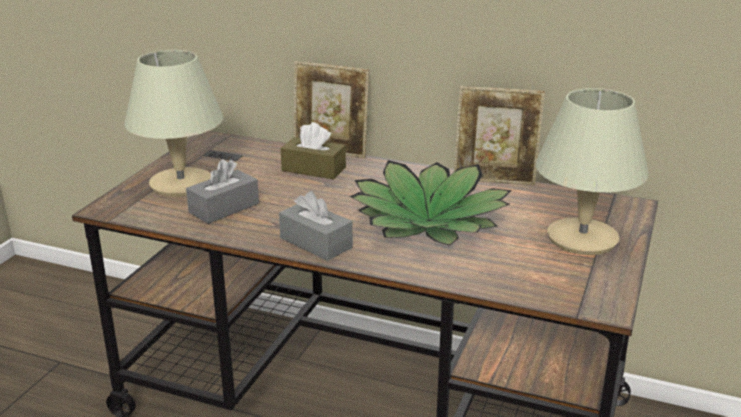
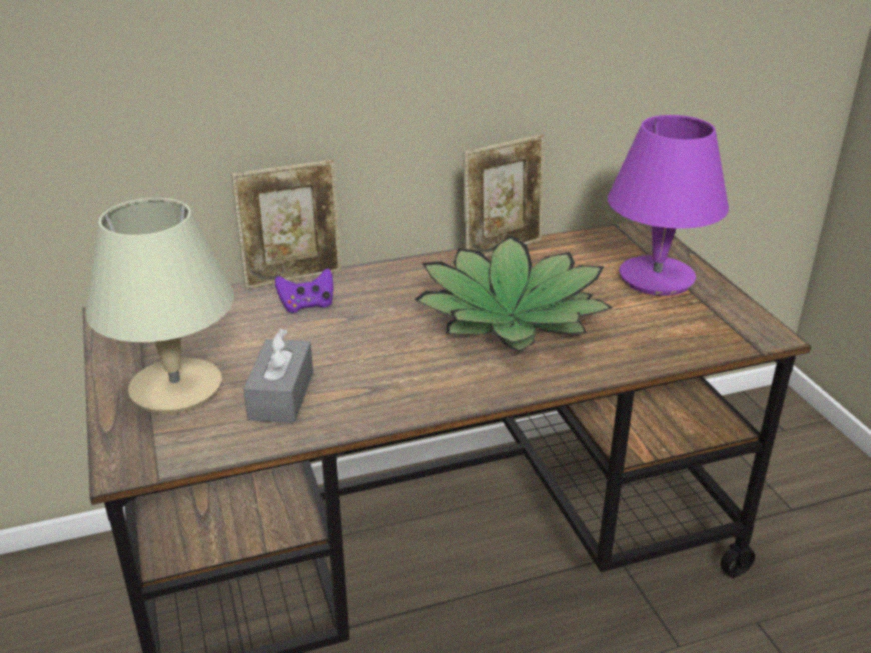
camera: 40 degrees left, 5 degrees up
(313, 169) = (307, 305): brown tissue box -> purple game controller
(316, 243) = (447, 389): grey tissue box -> none
(583, 238) = (657, 277): beige table lamp -> purple table lamp

